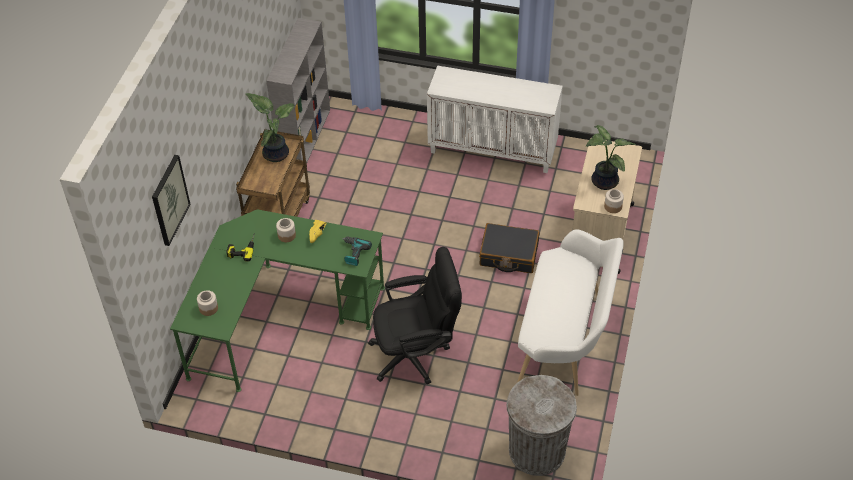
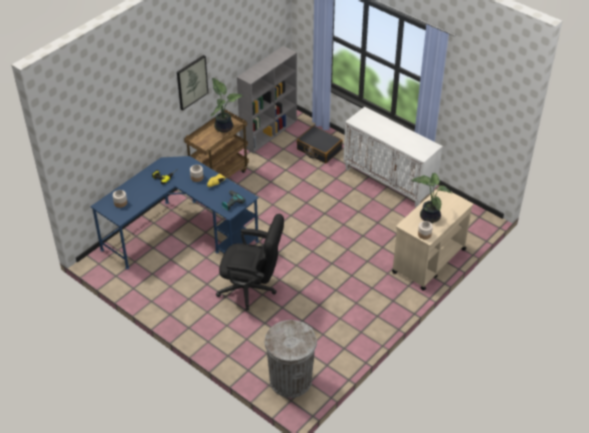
camera: 25 degrees right, 5 degrees down
(169, 200) = (111, 118): picture -> picture (191, 82)
(277, 315) = (180, 232): green desk -> blue desk
(509, 254) = (355, 250): black suitcase -> black suitcase (319, 149)
(565, 340) = (357, 319): white bench -> none

